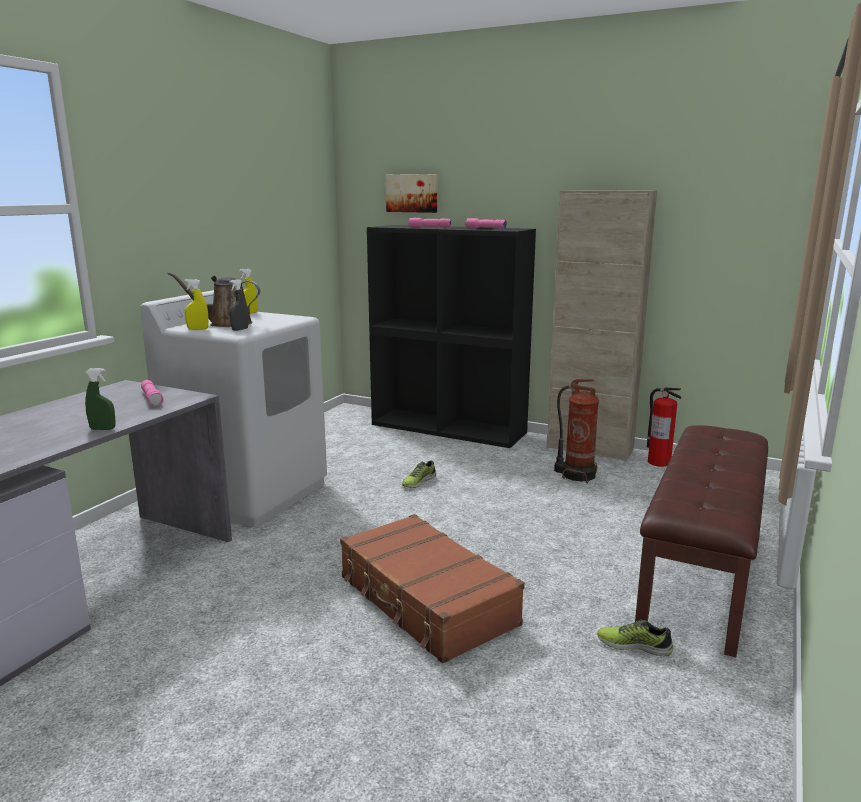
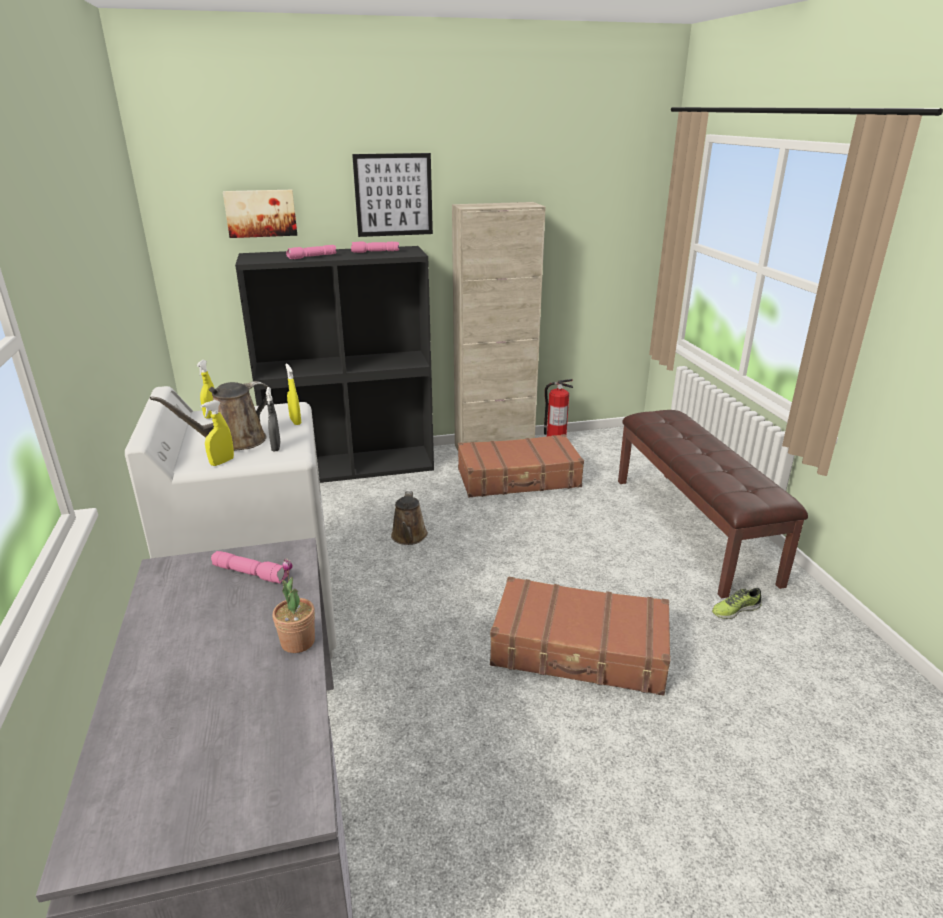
camera: 40 degrees left, 10 degrees up
(102, 429) = (298, 642): green spray bottle -> potted plant
(283, 323) = (295, 421): none -> yellow spray bottle
(418, 482) = (409, 537): shoe -> brown watering can
(519, 180) = (393, 195): none -> picture
(577, 475) = (519, 478): fire extinguisher -> brown suitcase

